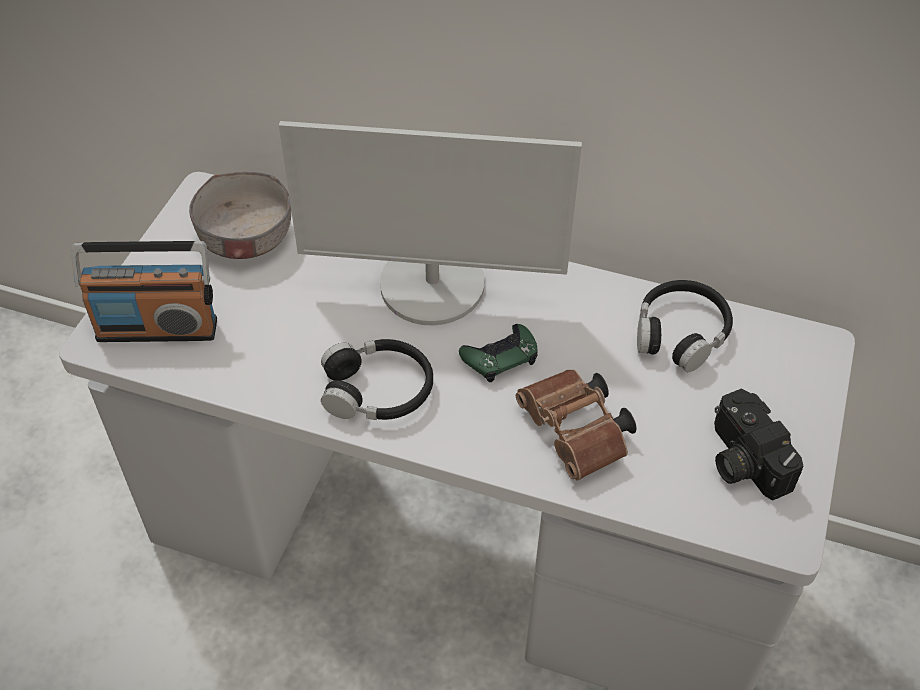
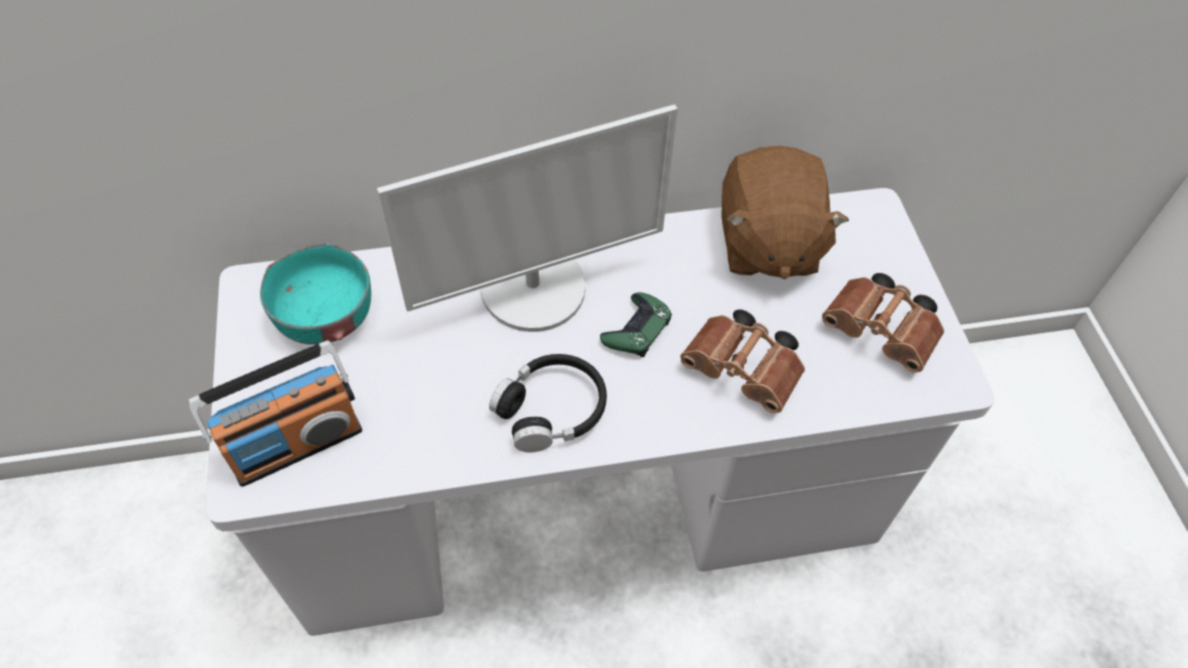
camera: 30 degrees left, 5 degrees up
(245, 238) = (325, 315): grey bowl -> turquoise bowl
(680, 333) = (767, 244): black headphones -> brown plush toy
(741, 460) = (883, 333): camera -> brown binoculars

